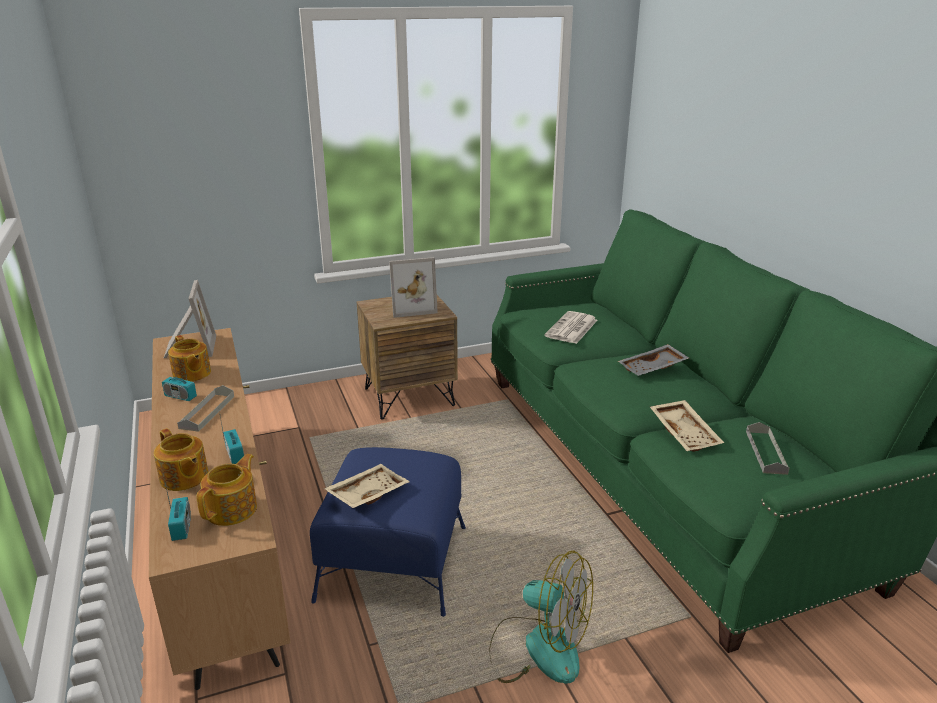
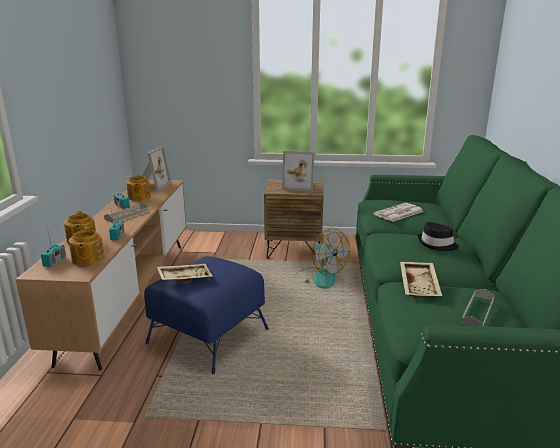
camera: 25 degrees right, 5 degrees down
(233, 509) = (87, 259): teapot -> teapot turned 120 degrees clockwise
(538, 647) = (257, 412): fan -> fan (319, 277)
(653, 368) = (437, 244): grey tray -> black hat

